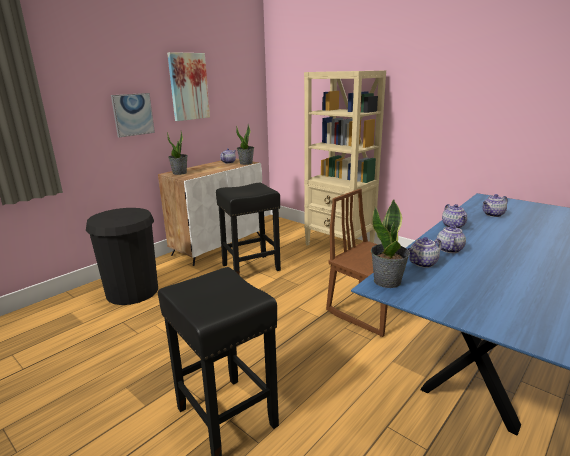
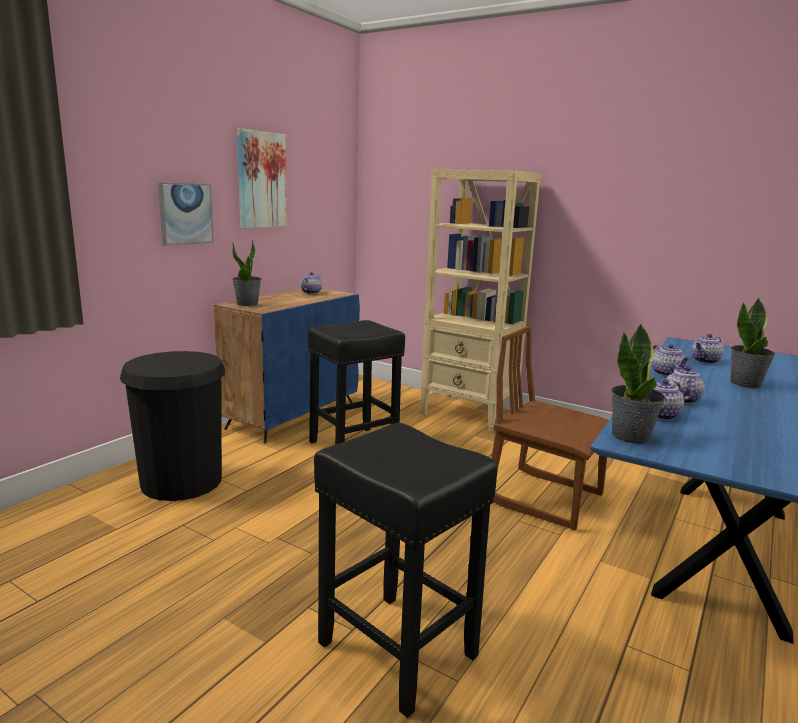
camera: 10 degrees left, 5 degrees down
(218, 245) = (293, 415): white cabinet -> blue cabinet
(246, 163) = (338, 294): potted plant -> potted plant (746, 383)

